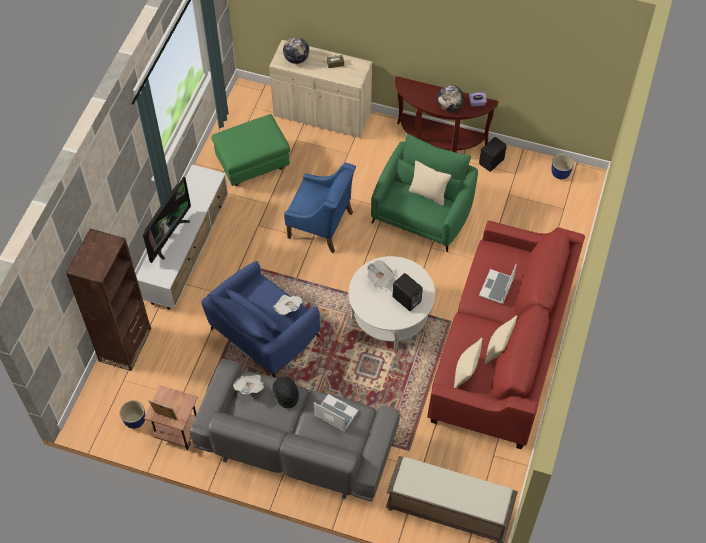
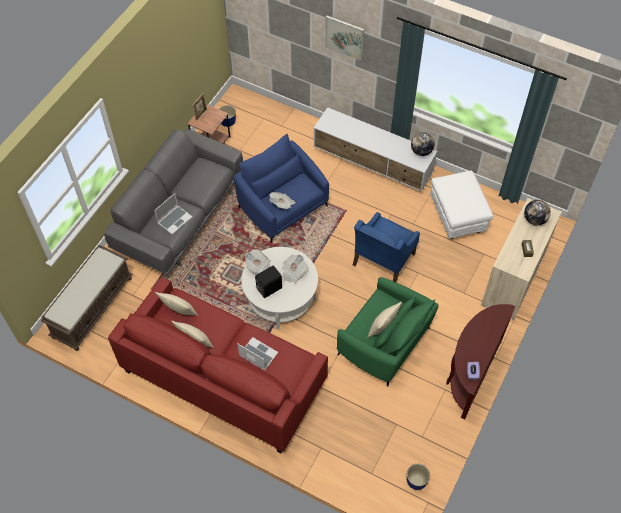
camera: 100 degrees right, 0 degrees up
(105, 201) = (344, 37): none -> picture
(125, 345) = (293, 121): brown bookcase -> none
(168, 236) = (364, 130): television -> none
(250, 387) = (213, 169): newspaper -> newspaper (258, 266)
(253, 165) = (457, 218): green ottoman -> white ottoman
(286, 394) = (201, 191): black hat -> none
(449, 106) = (469, 346): globe -> globe (421, 151)
(492, 162) = (439, 418): black speaker -> none

